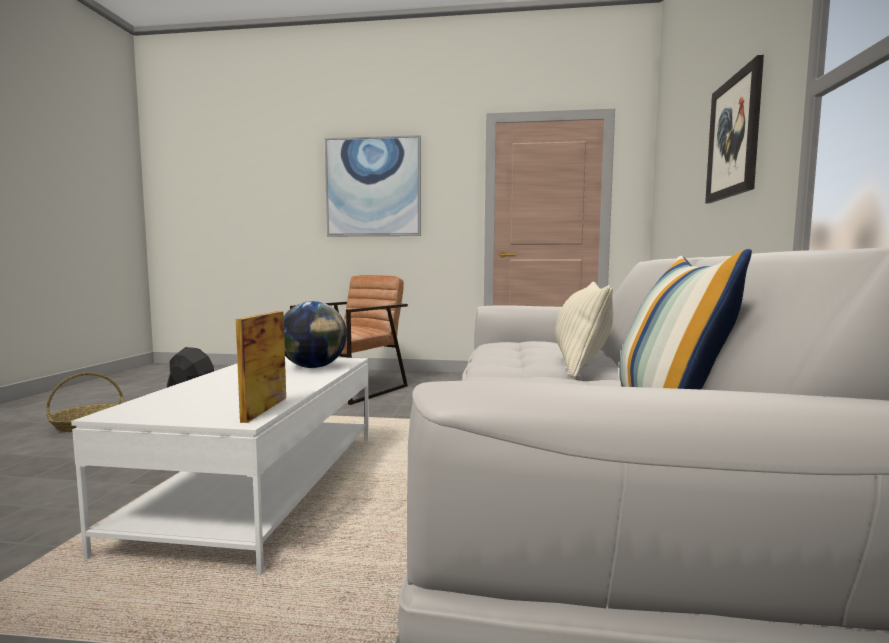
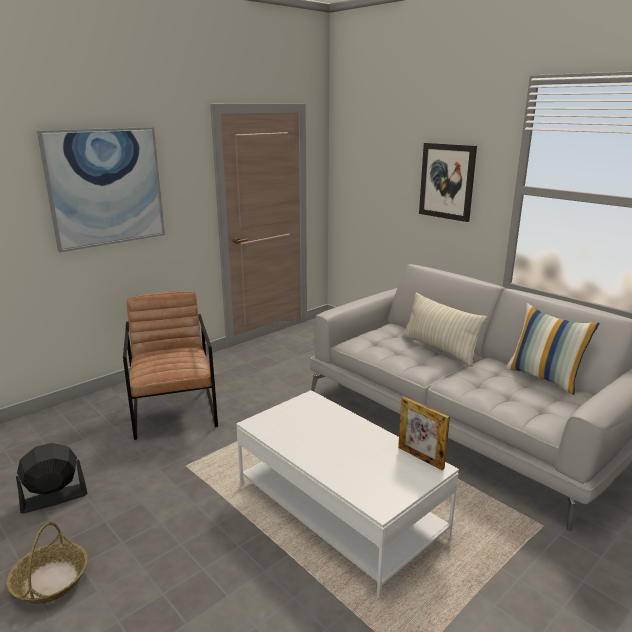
camera: 50 degrees left, 15 degrees up
(313, 367) = (319, 416): globe -> none

